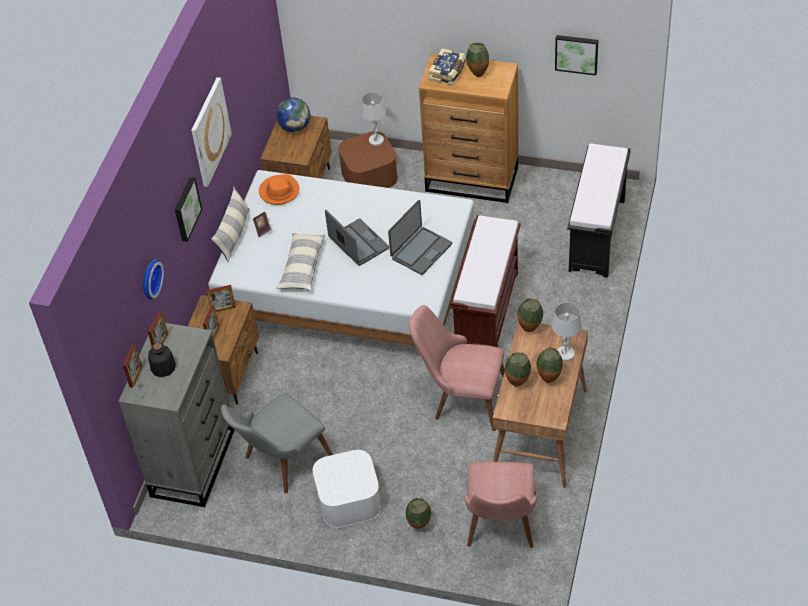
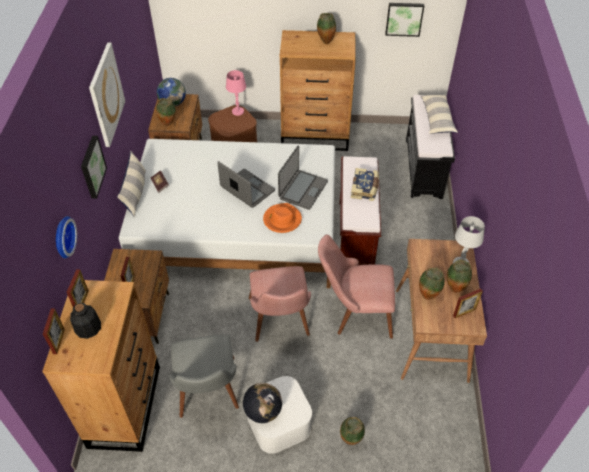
camera: 15 degrees left, 0 degrees up
(194, 461) = (125, 405): grey dresser -> brown dresser
(223, 309) = (136, 259): picture frame -> picture frame (464, 312)
(279, 191) = (169, 154): orange hat -> orange hat (282, 219)
(280, 463) = (208, 395): grey chair -> grey chair turned 45 degrees counterclockwise
(302, 267) = (202, 214): pillow -> pillow (437, 119)
(329, 480) = (263, 411): none -> globe
(376, 140) = (238, 111): white table lamp -> pink table lamp
(448, 72) = (301, 42): book -> book (365, 189)
(501, 529) = (425, 431): pink chair -> pink chair (281, 323)
(530, 329) = (422, 245): vase -> vase (168, 124)

